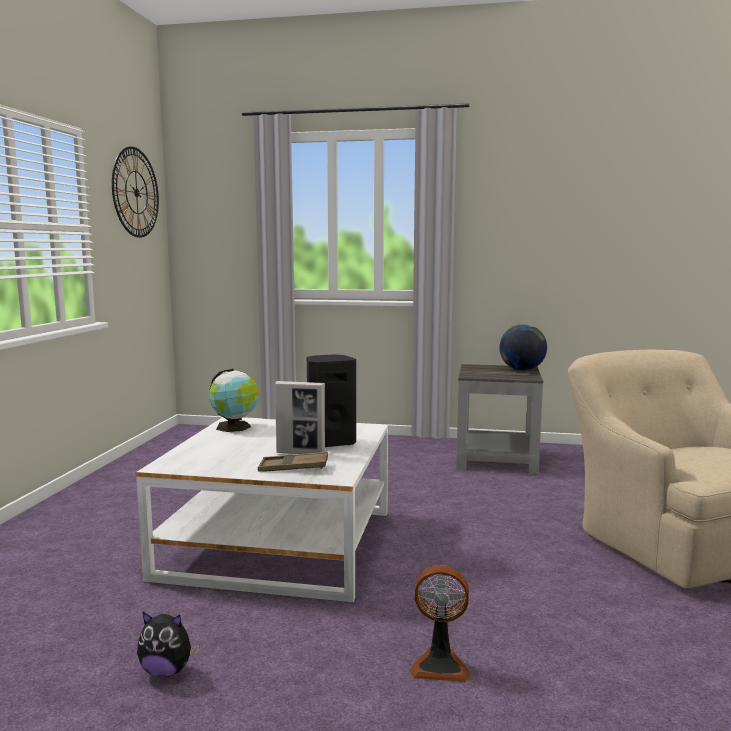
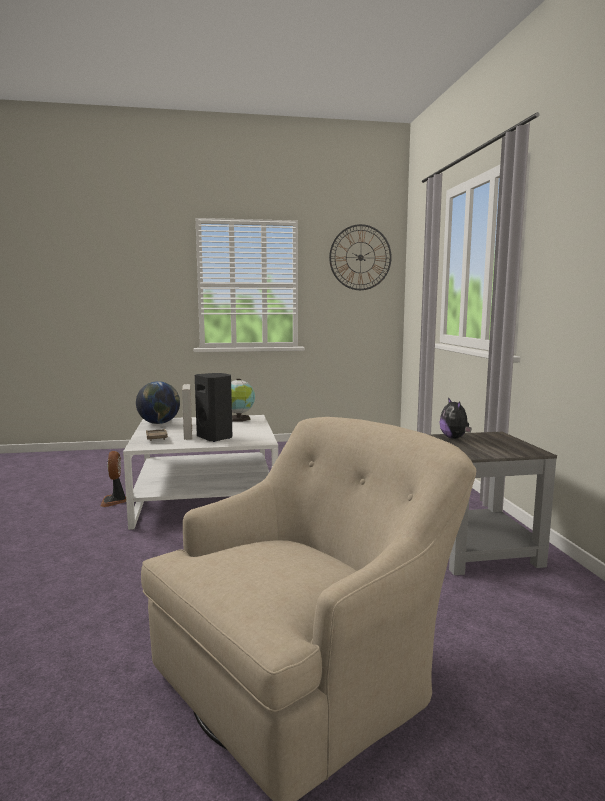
camera: 70 degrees right, 0 degrees up
(167, 671) = (57, 503): plush toy -> plush toy (454, 438)
(440, 664) = (50, 563): fan -> fan (114, 501)
(521, 370) = (512, 450): globe -> globe (159, 423)

